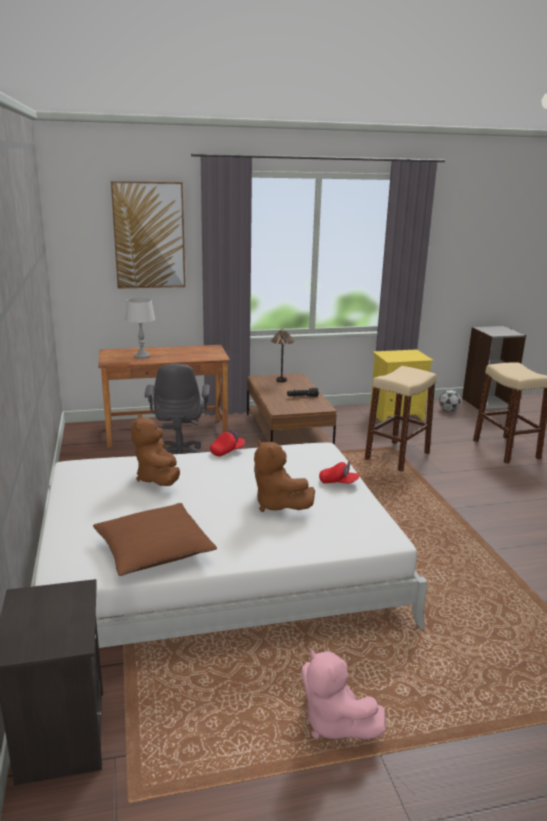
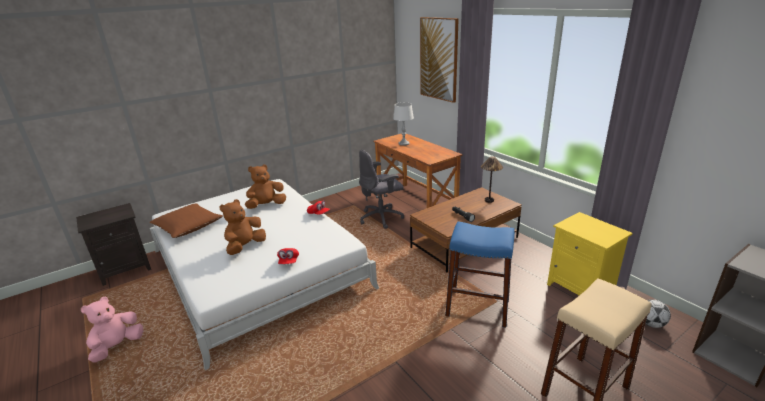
camera: 70 degrees right, 5 degrees up
(397, 456) = (477, 308): beige stool -> blue stool

